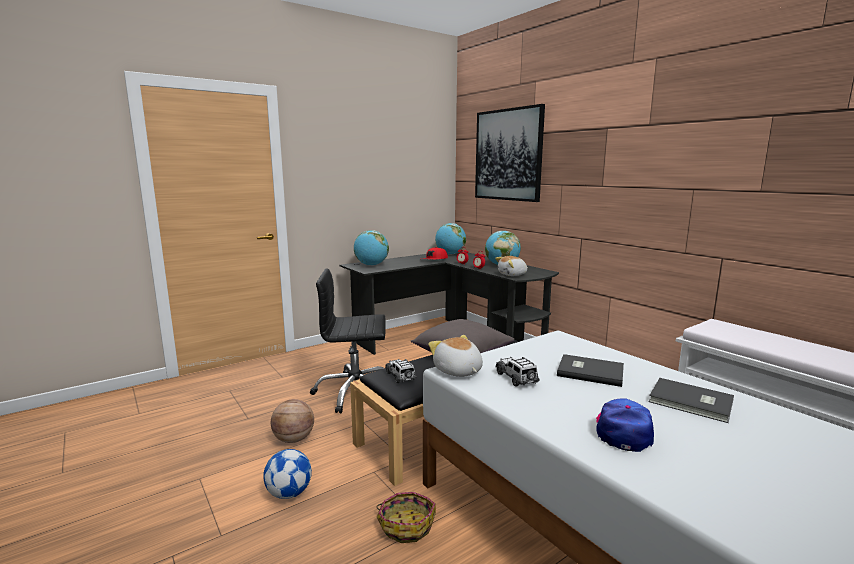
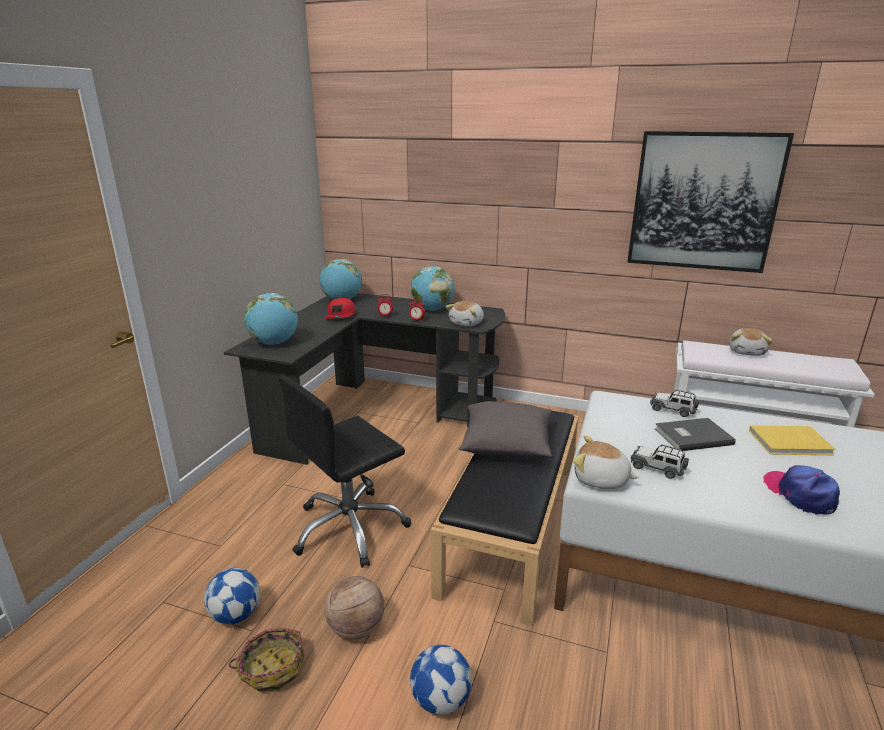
camera: 35 degrees left, 10 degrees up
(250, 408) = (236, 615): none -> football
(401, 377) = (490, 500): toy car -> toy car (672, 410)
(406, 524) = (591, 661): basket -> basket (272, 667)
(508, 155) = (414, 165): picture -> picture (703, 202)
(691, 403) = (791, 443): grey book -> yellow book
(774, 337) = (747, 352): none -> plush toy

